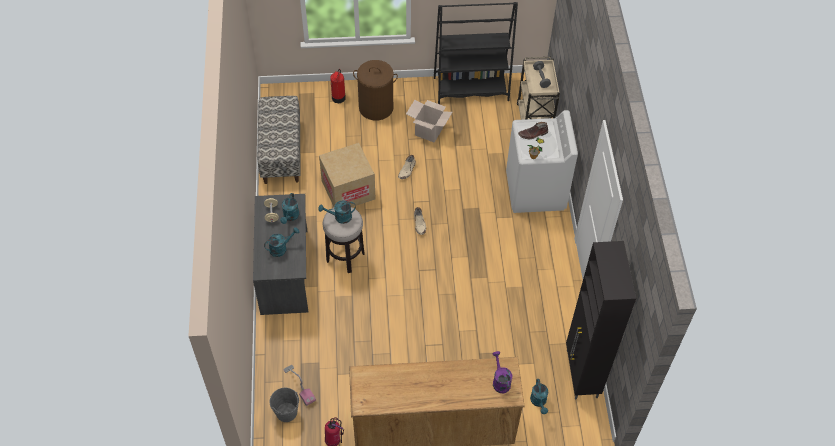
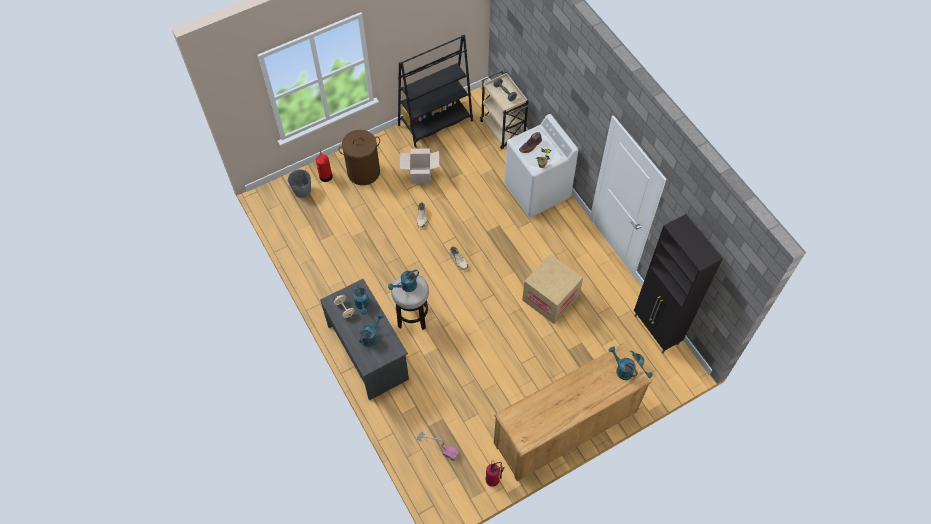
camera: 25 degrees left, 5 degrees up
(281, 152) = (303, 246): bench -> none
(286, 412) = (440, 474): grey bucket -> grey bucket (302, 191)
(348, 190) = (381, 256): cardboard box -> cardboard box (550, 298)
(500, 381) = (621, 369): purple watering can -> turquoise watering can

